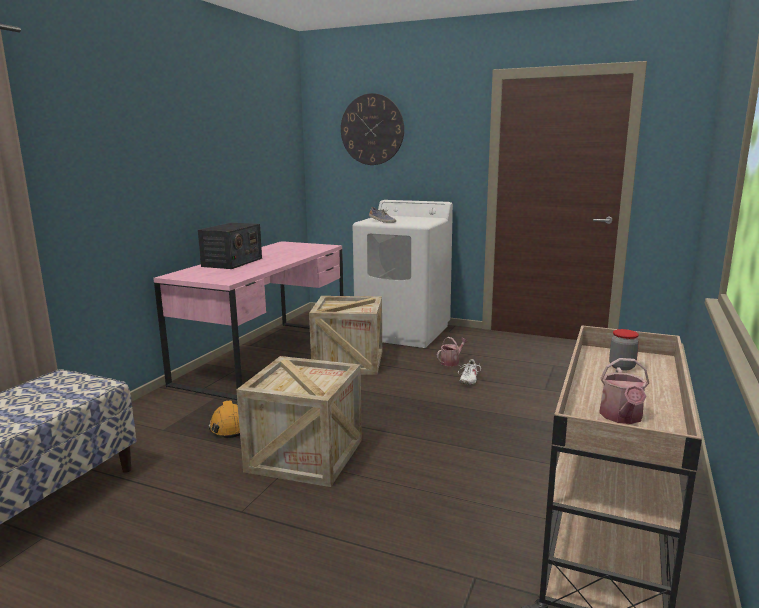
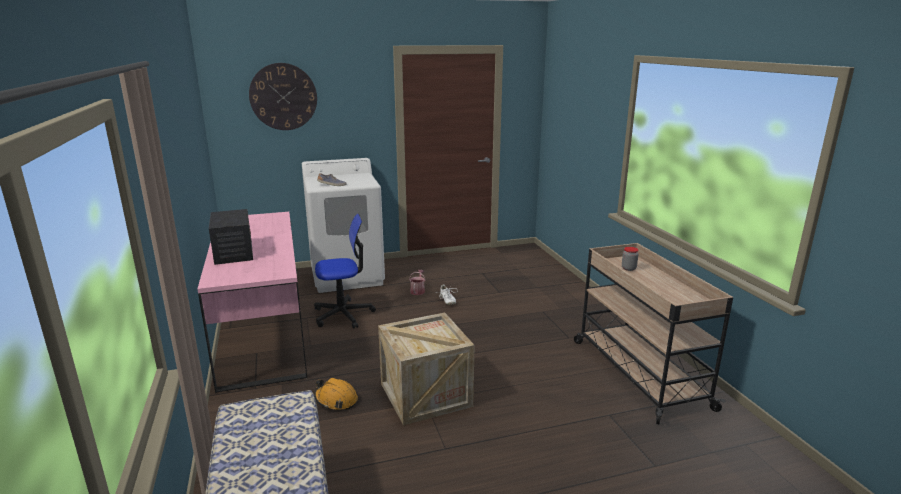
camera: 40 degrees left, 5 degrees up
(348, 362) = (343, 314): crate -> office chair
(622, 417) = (675, 297): watering can -> none

